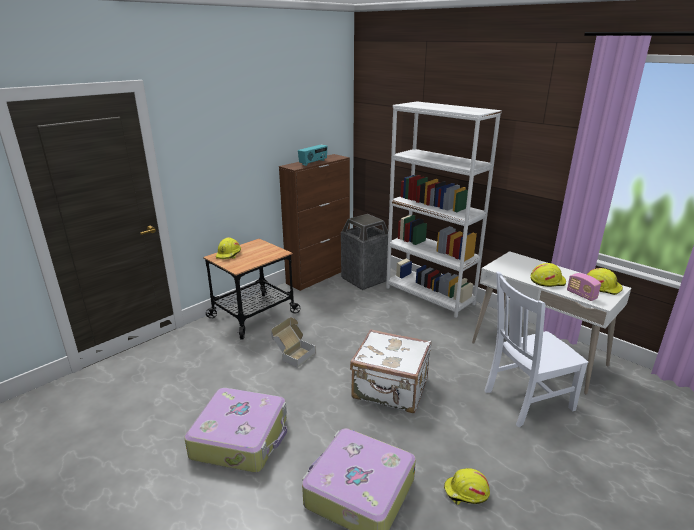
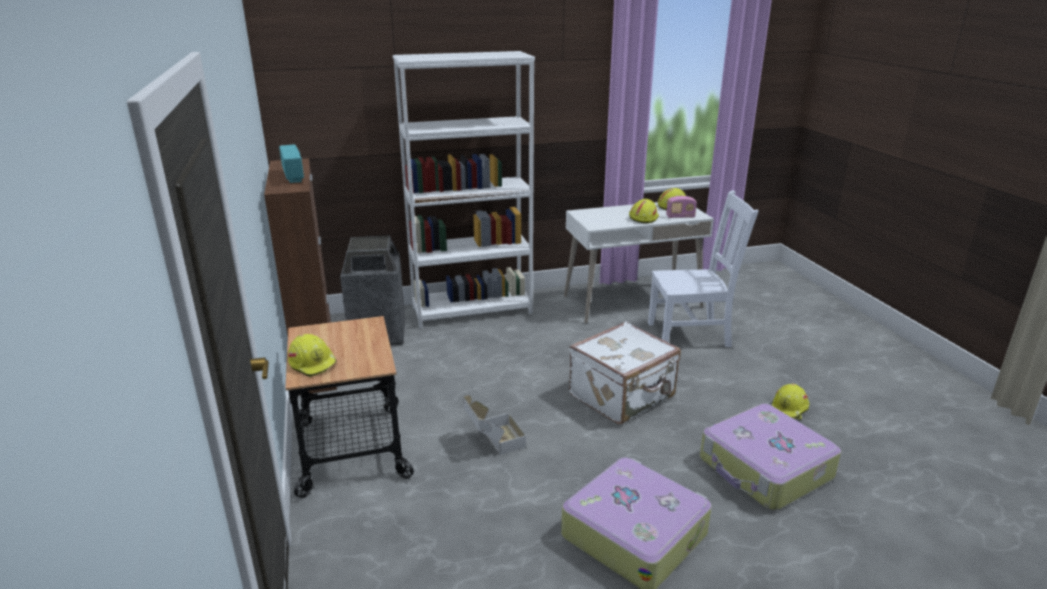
camera: 60 degrees left, 0 degrees up
(525, 400) = (691, 334): white chair -> white chair turned 105 degrees counterclockwise

